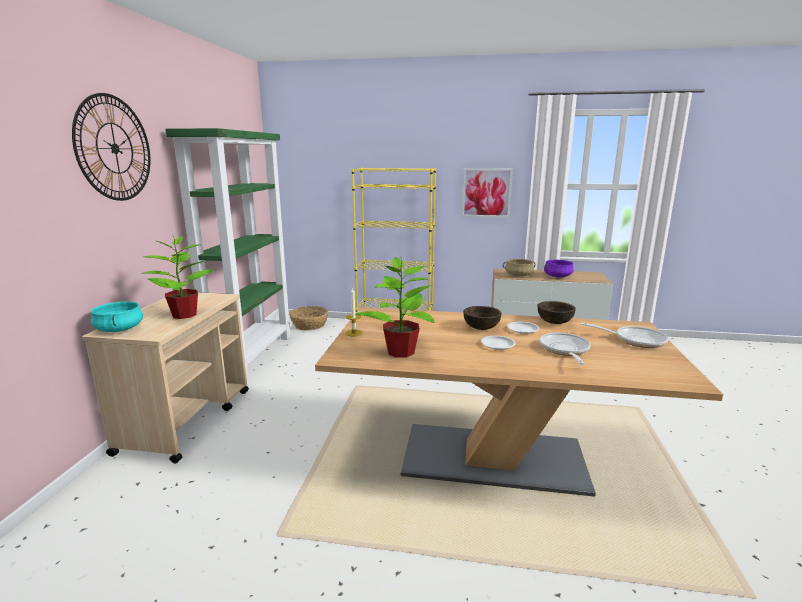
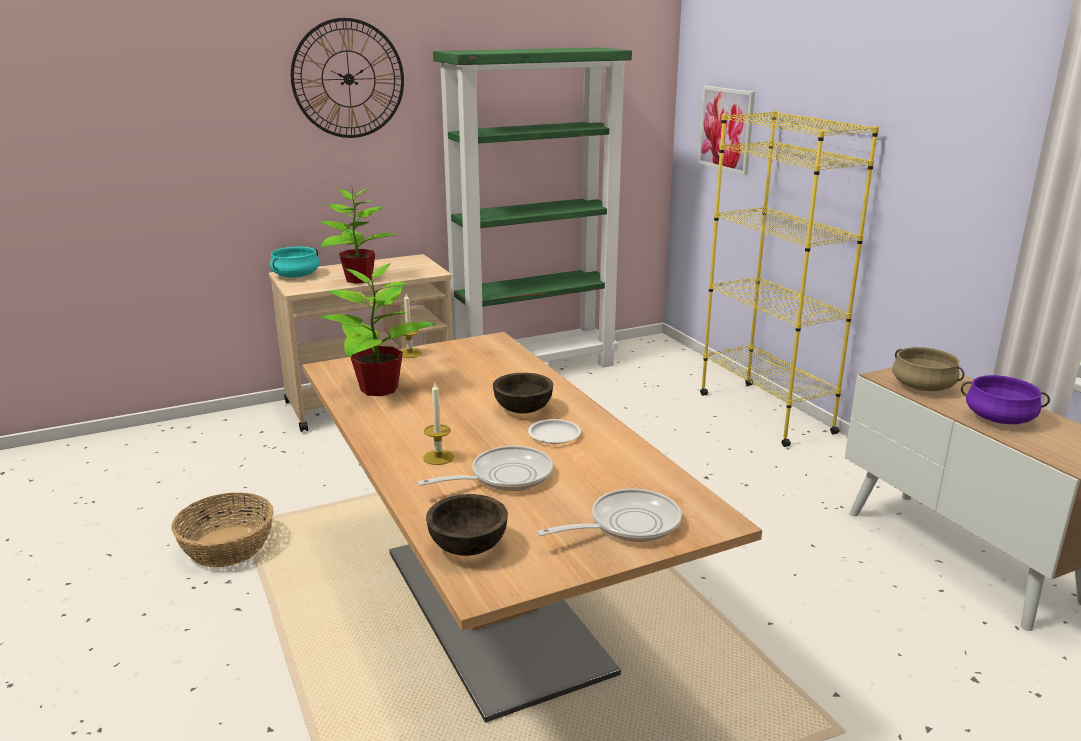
camera: 55 degrees right, 5 degrees up
(309, 325) = (665, 360): basket -> basket (227, 546)
(486, 193) = (962, 194): picture -> picture (726, 129)
(497, 345) = (468, 432): white plate -> none
(525, 359) = (438, 457): none -> candle
(554, 322) = (625, 450): brown bowl -> brown bowl (468, 546)
(635, 340) = (627, 524): frying pan -> frying pan turned 105 degrees counterclockwise

